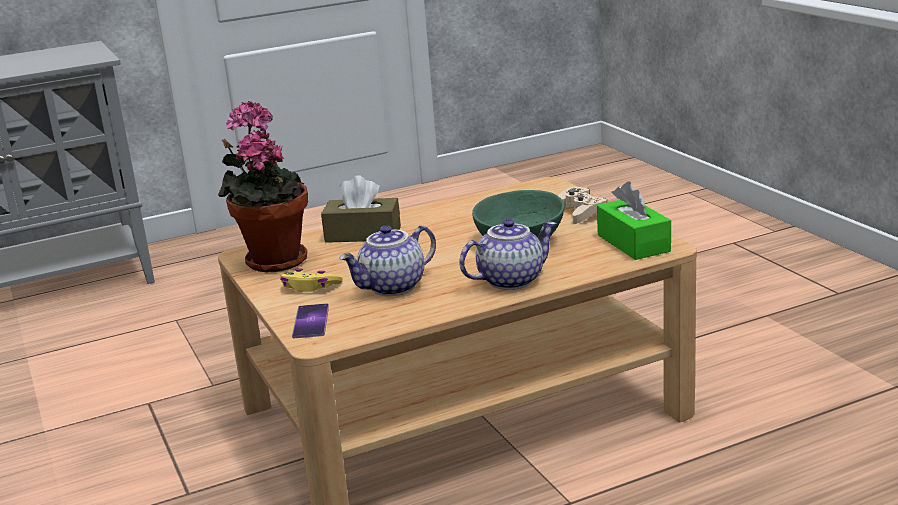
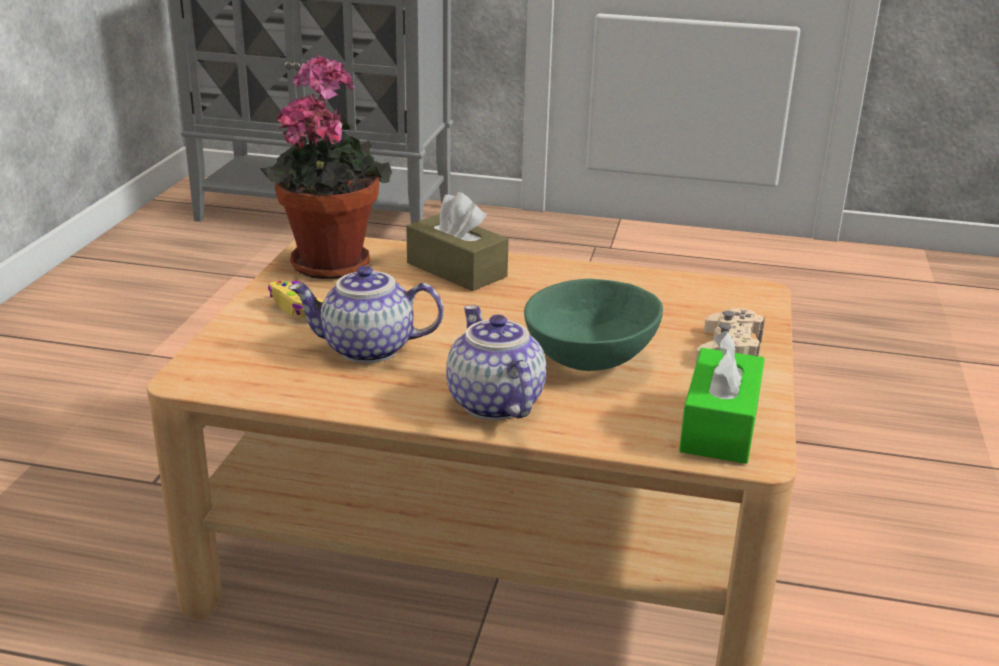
camera: 35 degrees right, 5 degrees up
(311, 321) = (230, 351): phone -> none
(510, 280) = (492, 403): teapot -> teapot turned 120 degrees counterclockwise

